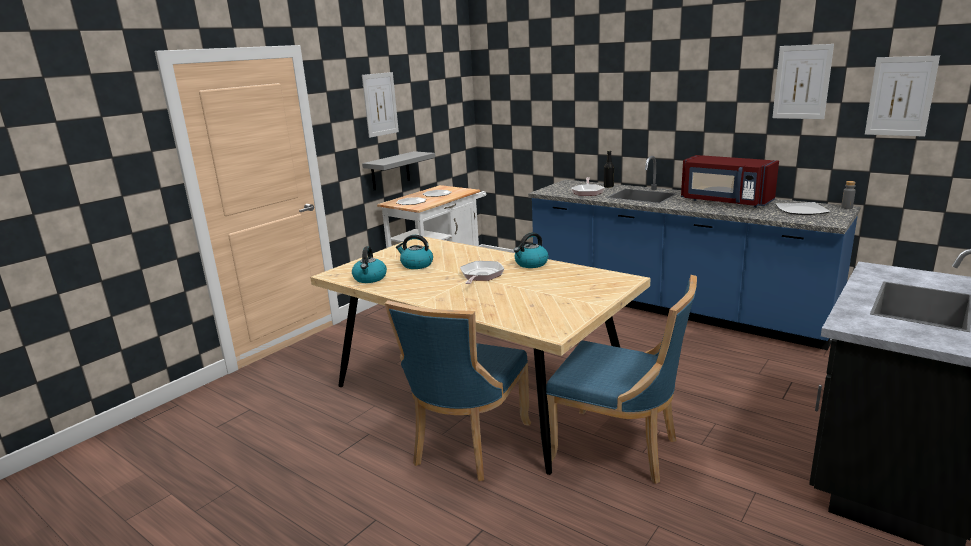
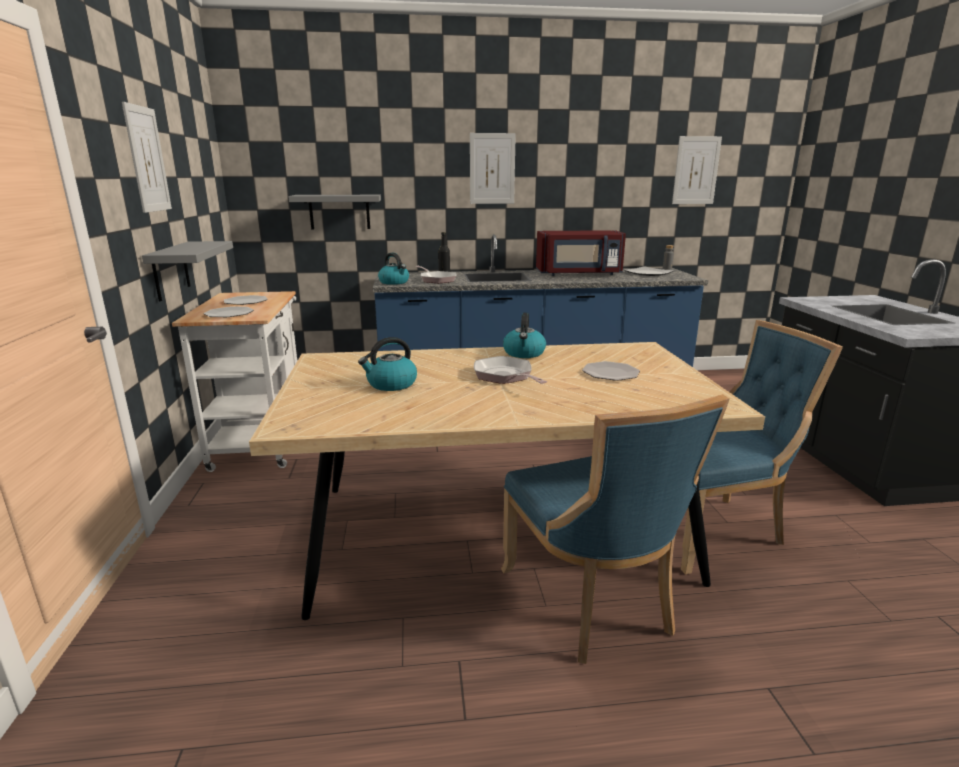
camera: 45 degrees left, 0 degrees up
(370, 278) = (366, 416): kettle -> kettle (394, 282)
(542, 128) = (339, 212): none -> grey shelf
(547, 291) = (610, 373): none -> plate
(802, 82) = (623, 157): picture -> picture (492, 169)

